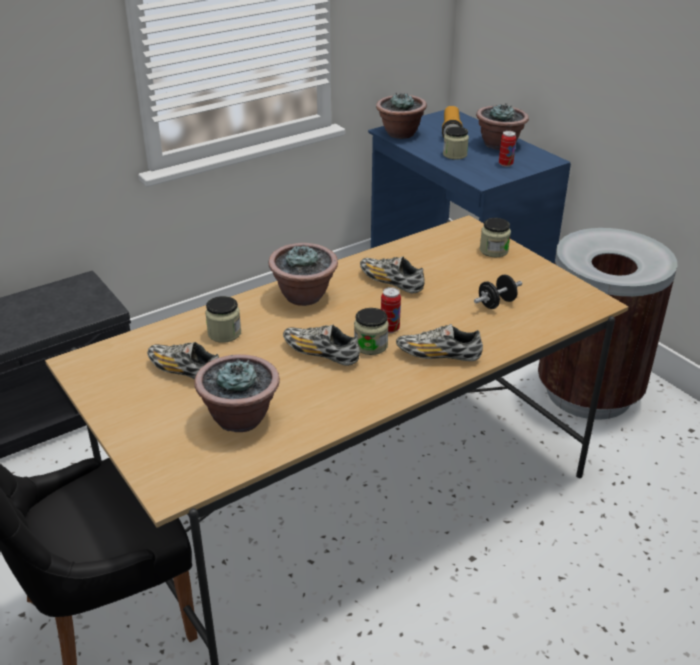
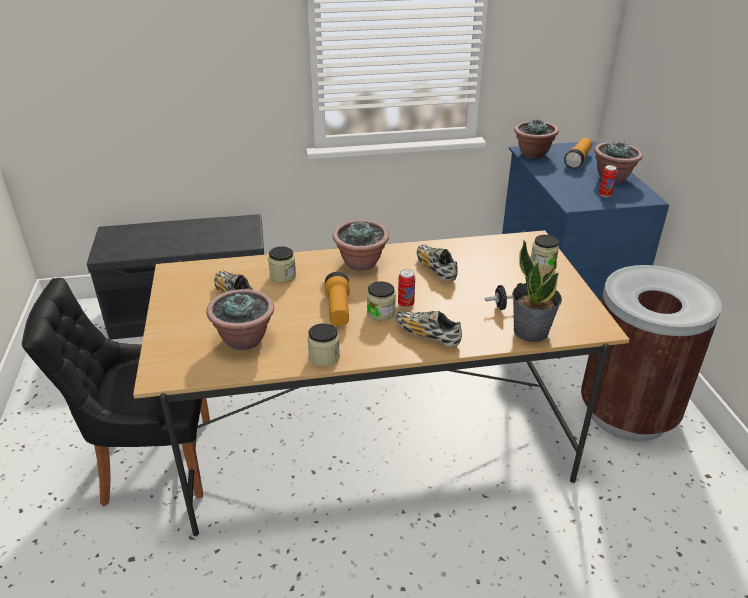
camera: 25 degrees right, 0 degrees up
(320, 354) = (338, 309): shoe -> flashlight
(455, 155) = (566, 179): jar -> jar (324, 357)
(535, 323) = (531, 331): none -> potted plant

